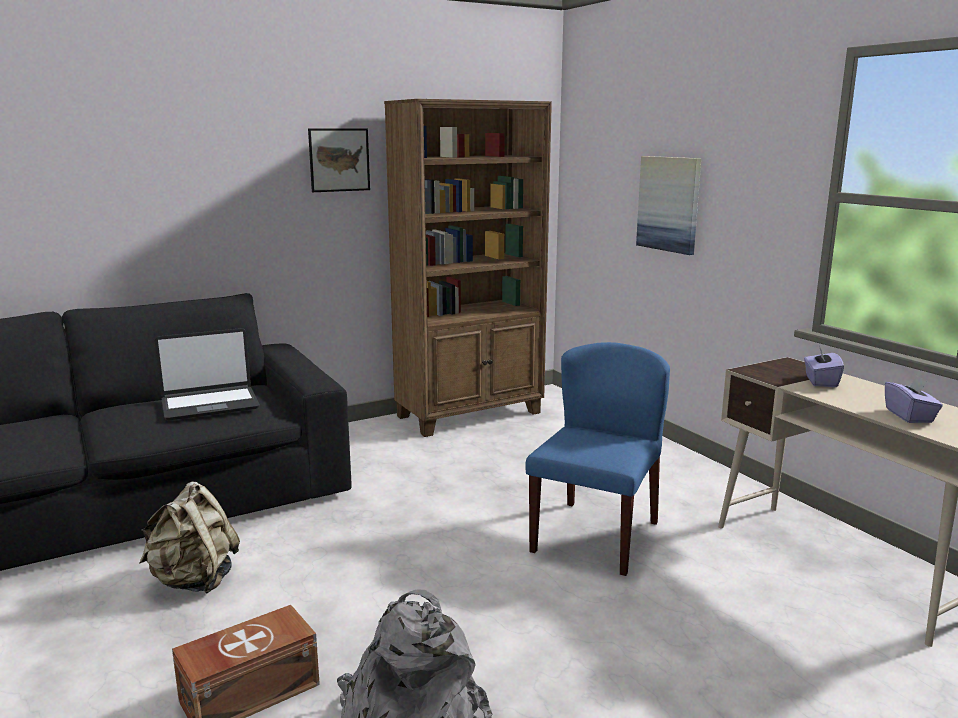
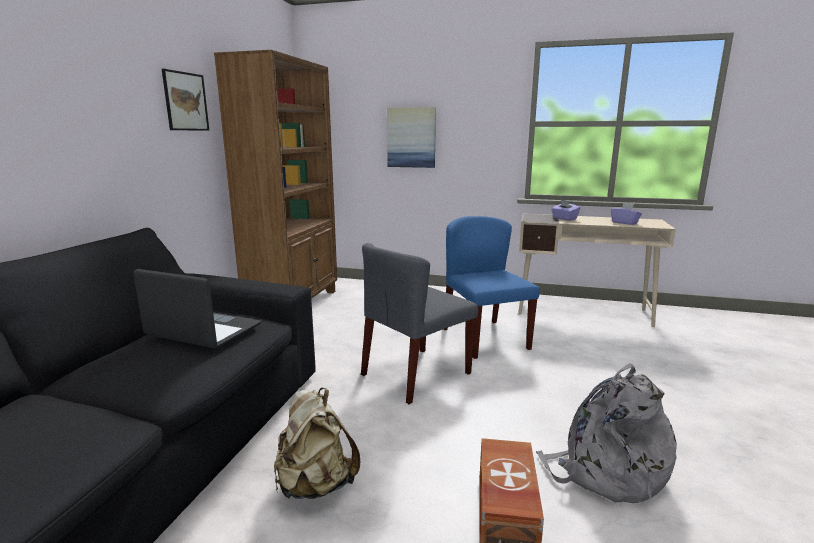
camera: 45 degrees left, 0 degrees up
(210, 404) = (203, 331): laptop -> laptop turned 90 degrees counterclockwise
(435, 537) = (415, 374): none -> grey chair

